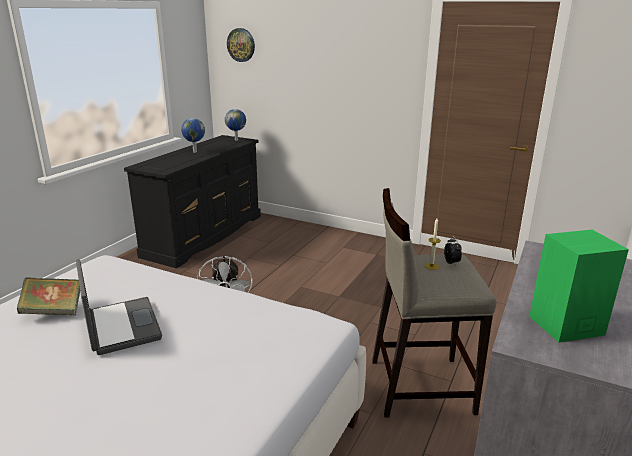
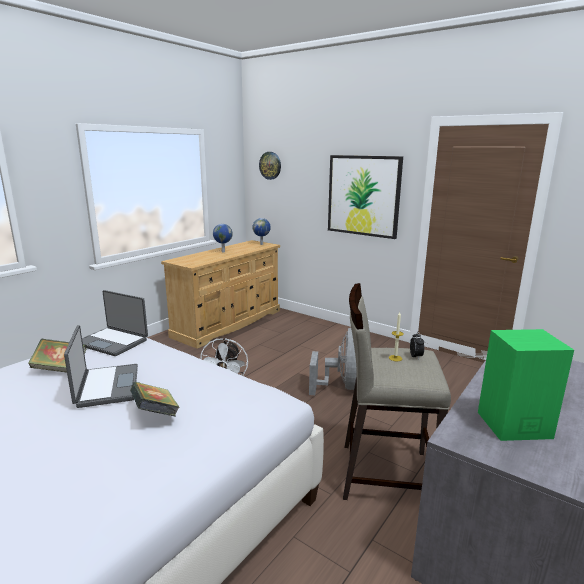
camera: 10 degrees right, 5 degrees down
(103, 273) = (113, 342): none -> laptop
(194, 353) = (155, 414): none -> book
(205, 235) = (228, 323): black dresser -> beige dresser
(353, 297) = (342, 386): none -> grey fan
(356, 81) = (363, 195): none -> picture

